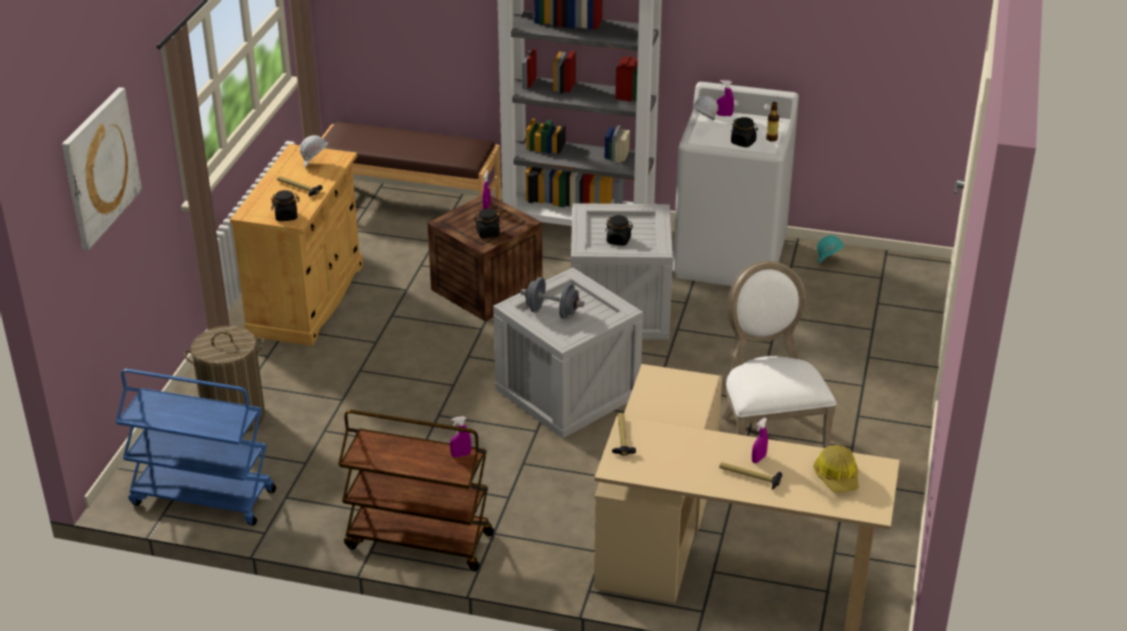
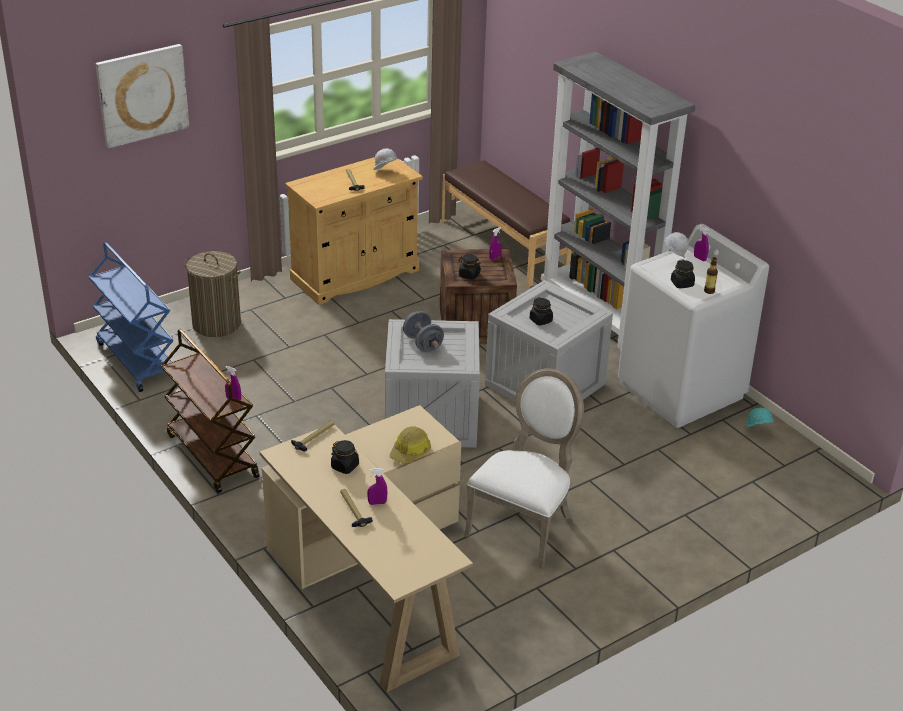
camera: 40 degrees right, 0 degrees up
(286, 216) = (319, 196): black jar -> black jar (345, 466)
(837, 476) = (410, 546): hard hat -> hard hat (410, 452)

